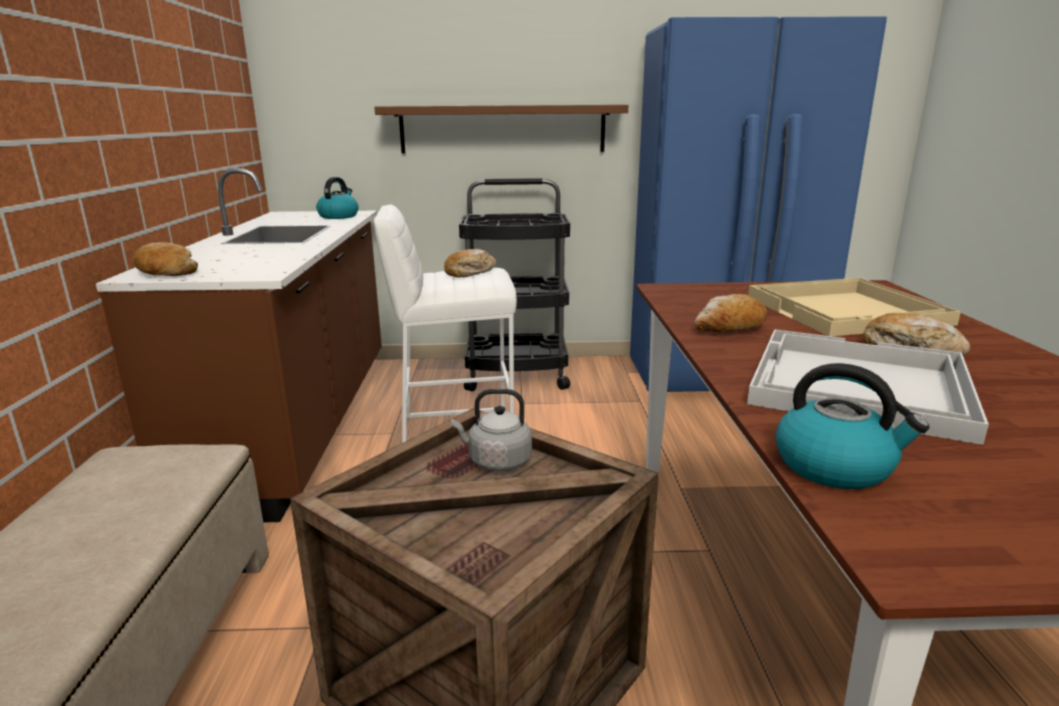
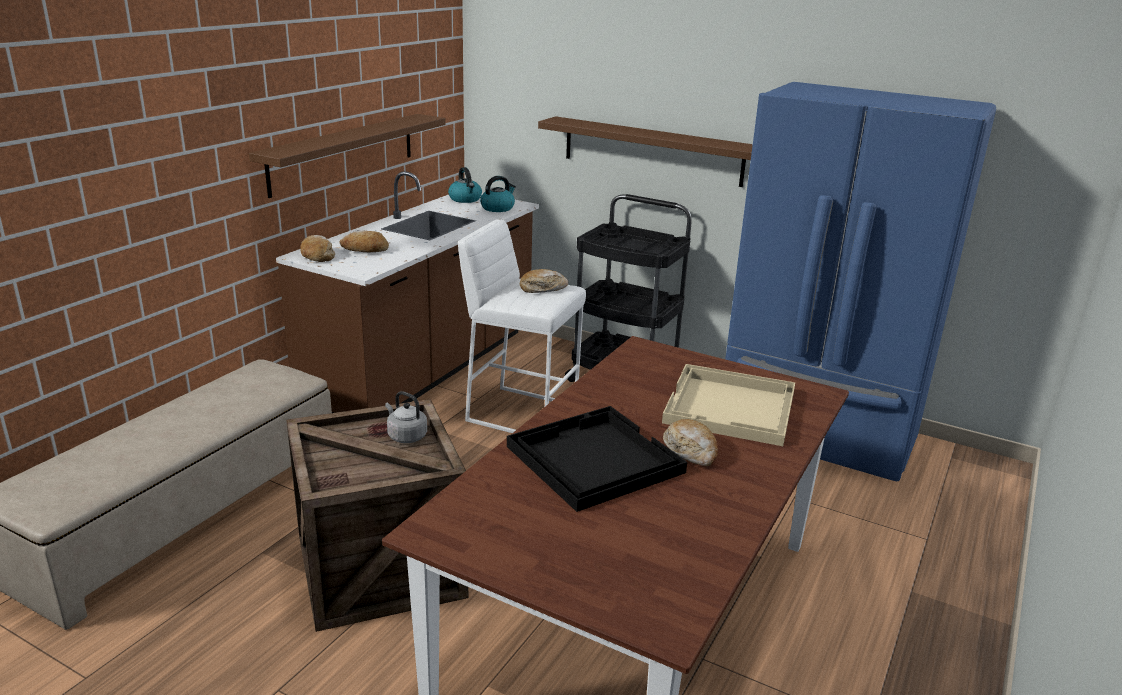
camera: 30 degrees right, 5 degrees up
(152, 137) = (343, 153): none -> brown shelf
(729, 327) = (611, 394): bread -> bread (365, 250)
(835, 466) = (478, 490): kettle -> kettle (465, 199)
(856, 385) = (592, 459): white tray -> black tray

